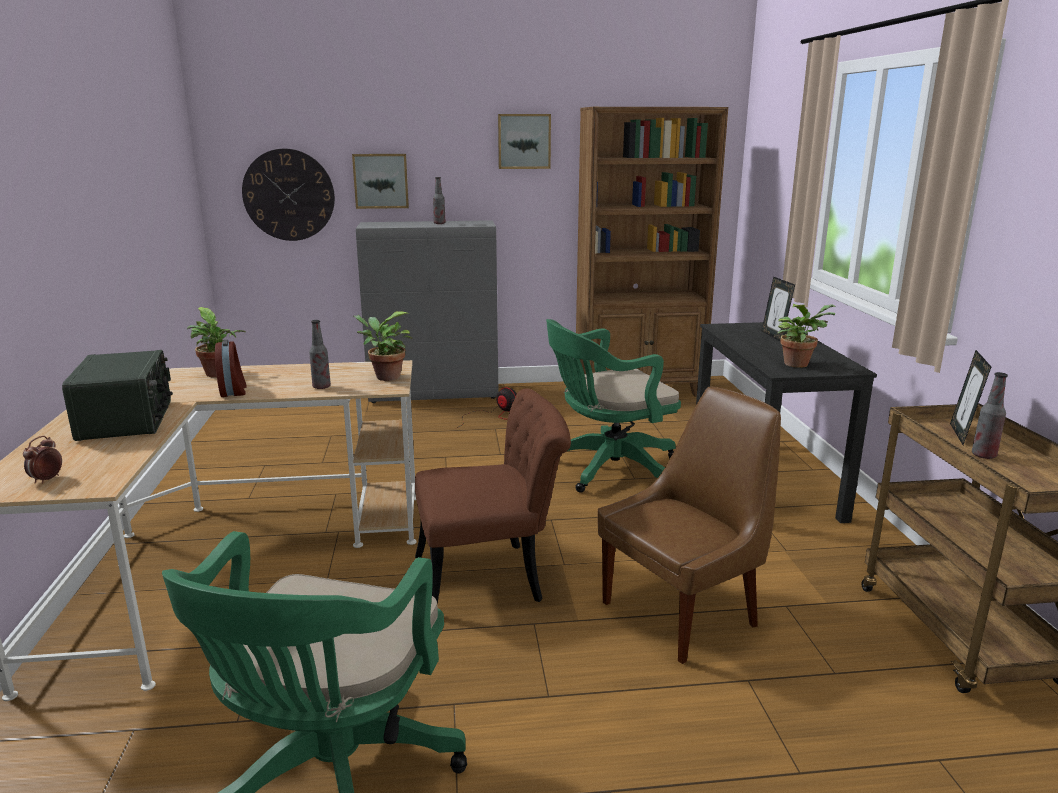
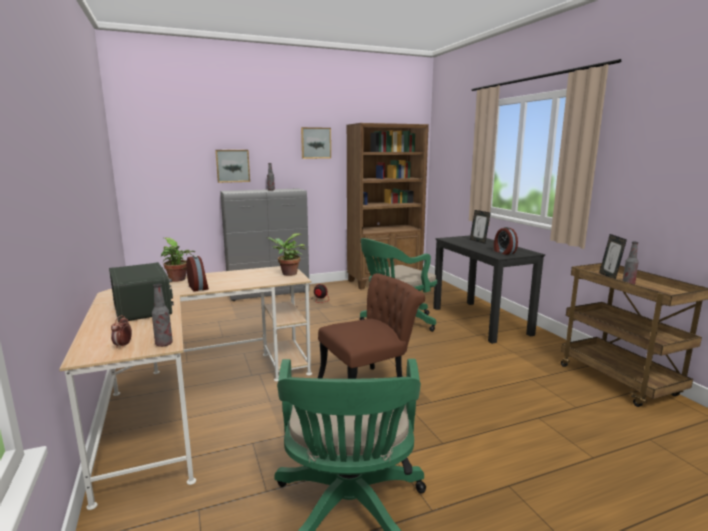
camera: 15 degrees left, 5 degrees down
(289, 195) = (174, 175): wall clock -> none
(321, 387) = (254, 281): bottle -> bottle (164, 344)
(683, 612) = (484, 389): brown chair -> none
(797, 363) = (503, 252): potted plant -> alarm clock

